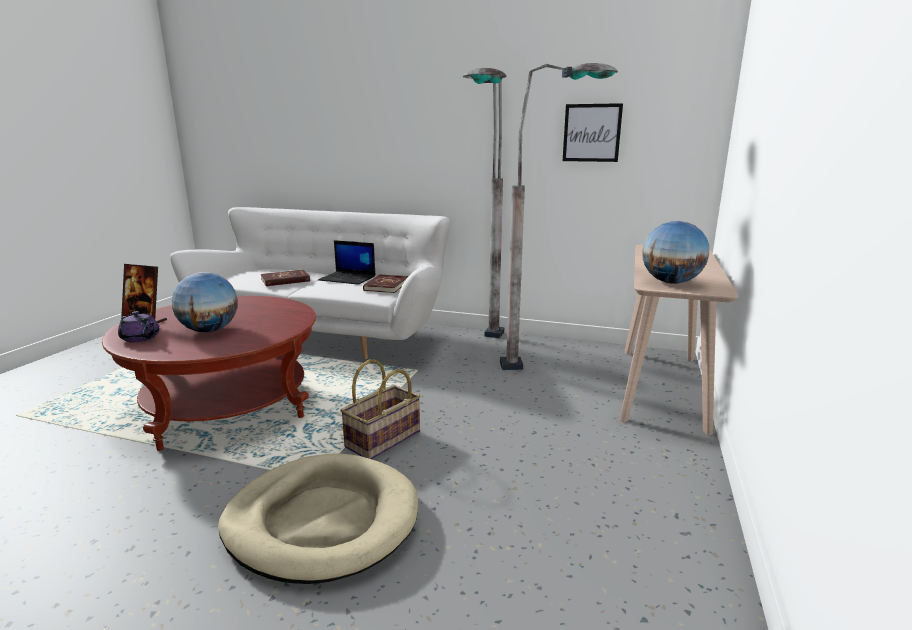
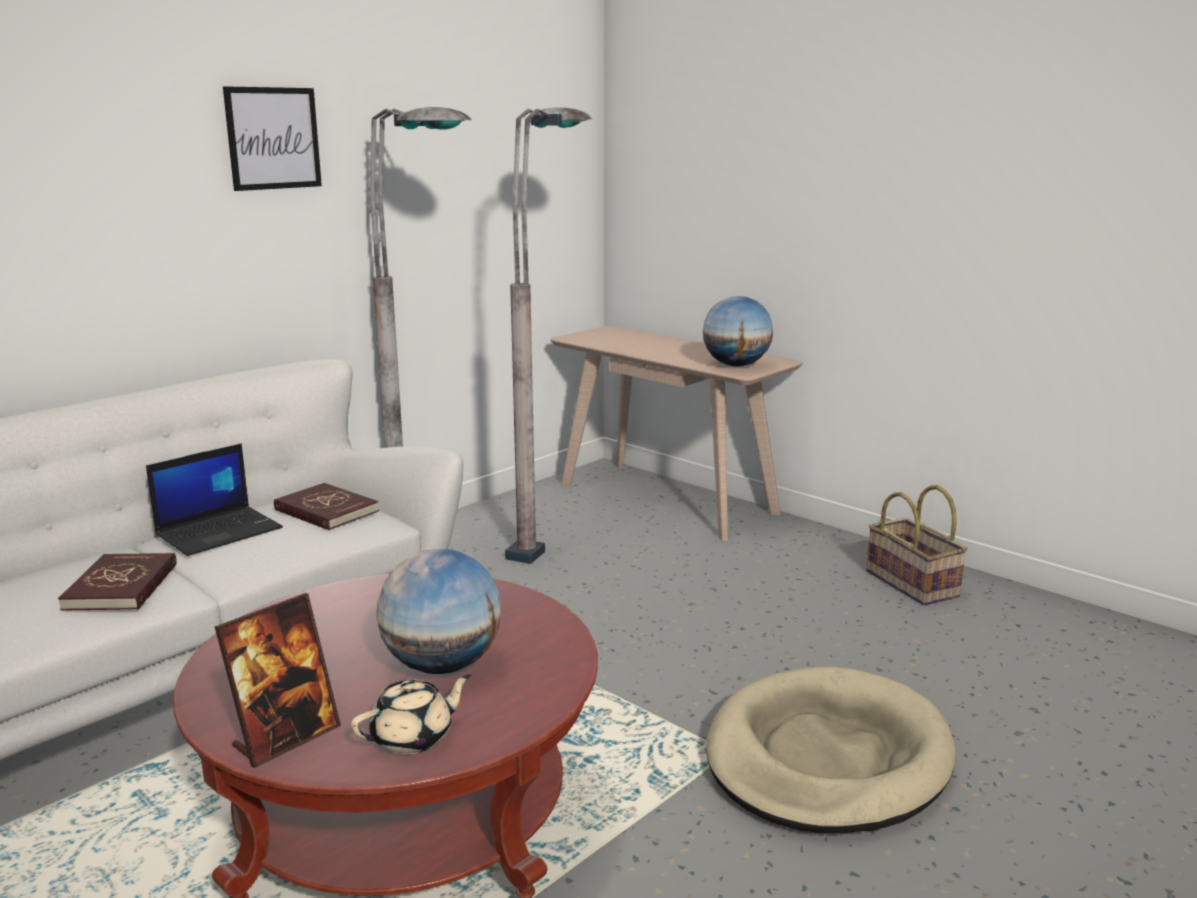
camera: 65 degrees left, 0 degrees up
(141, 338) = (414, 737): purple teapot -> beige teapot
(383, 440) = (660, 685): basket -> basket (913, 584)
(592, 133) = (480, 193): picture -> picture (273, 138)

